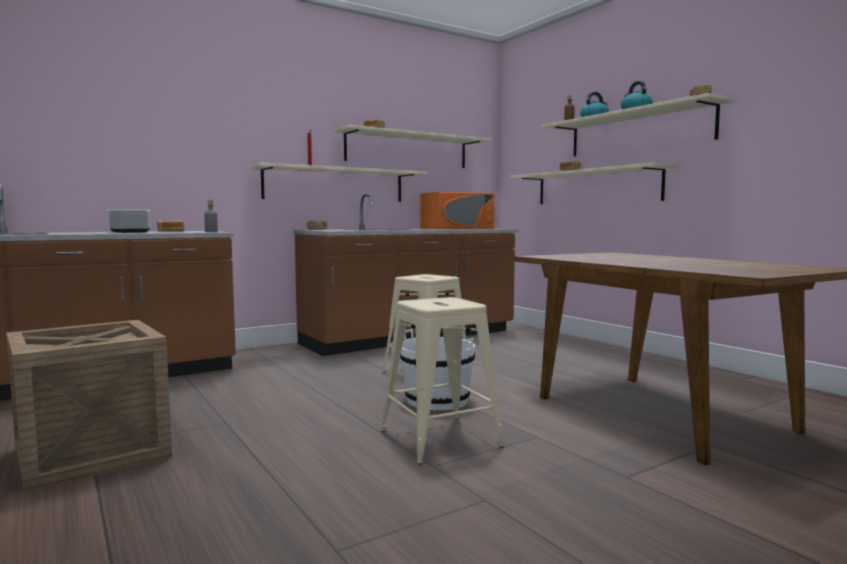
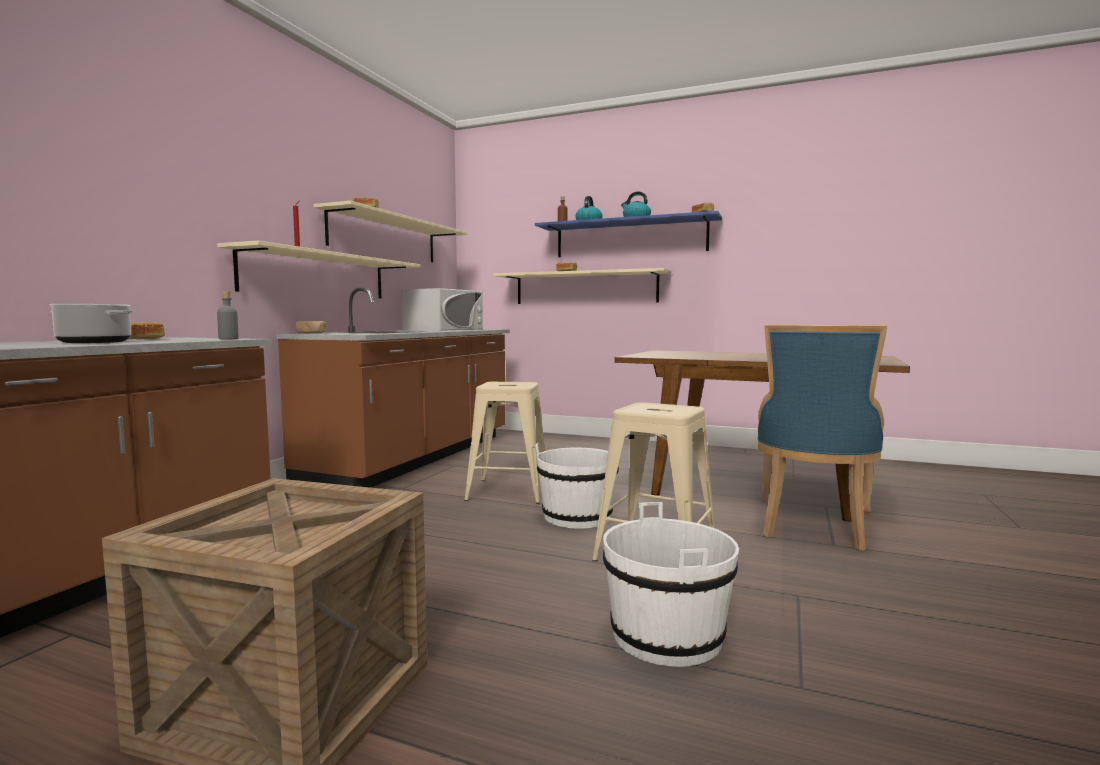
camera: 35 degrees left, 0 degrees up
(323, 489) = (667, 636): none -> white bucket
(457, 228) = (444, 329): orange microwave -> white microwave
(638, 132) = (630, 238): beige shelf -> blue shelf
(647, 456) = (812, 525): none -> blue chair

